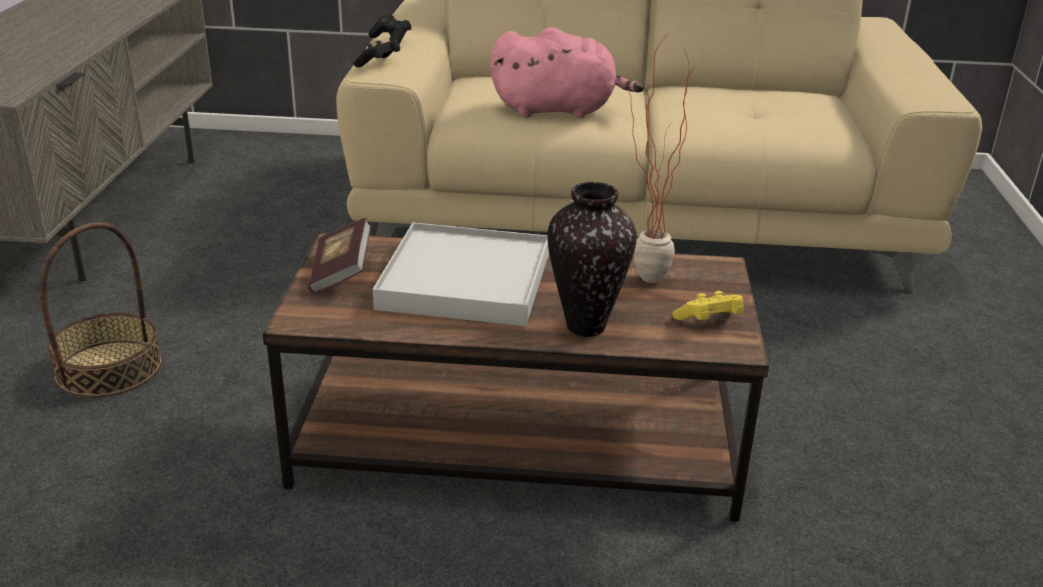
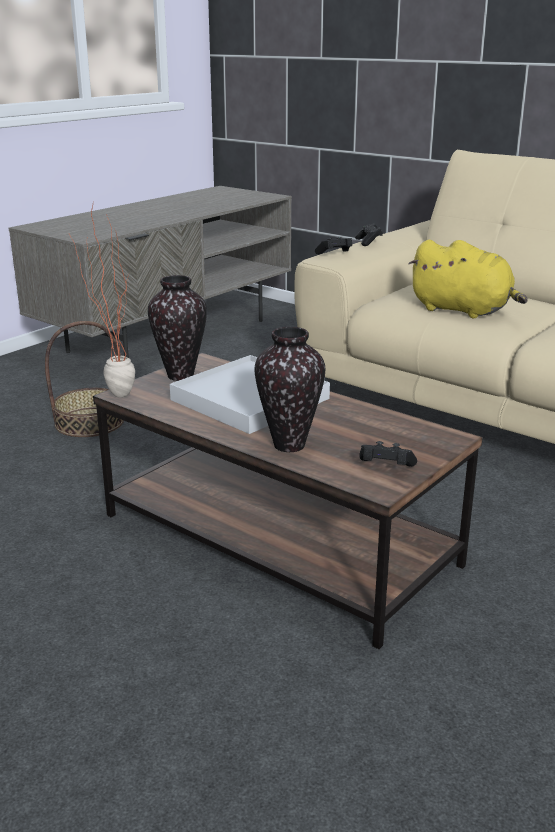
camera: 35 degrees right, 5 degrees down
(341, 272) = (181, 376): book -> vase
(559, 110) = (463, 311): pink plush toy -> yellow plush toy
(639, 281) = (371, 430): potted plant -> potted plant (111, 394)
(709, 321) = (385, 468): yellow game controller -> black game controller

